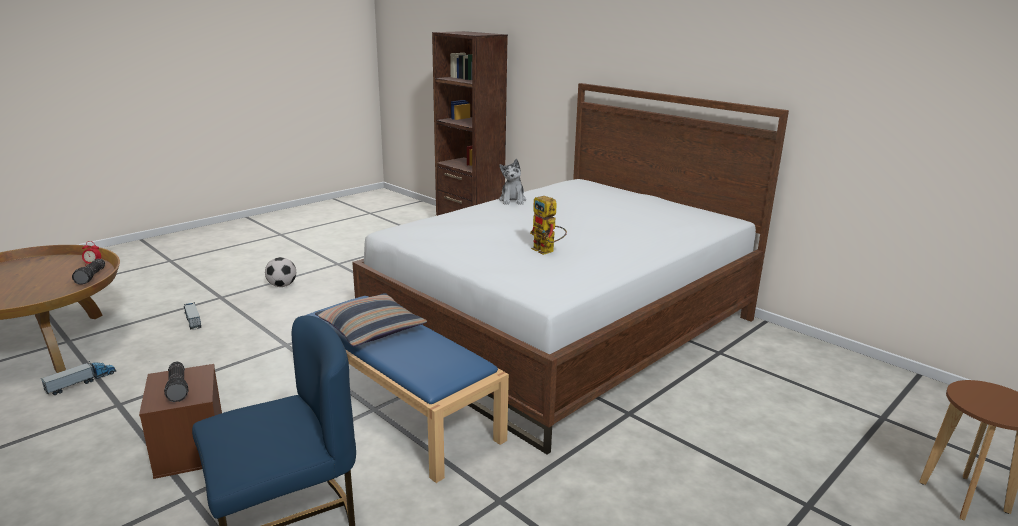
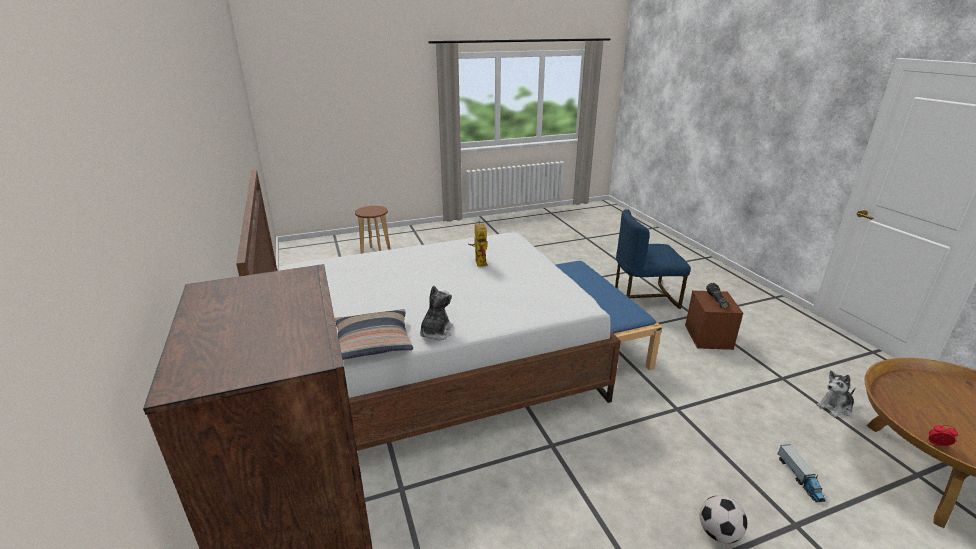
camera: 155 degrees left, 5 degrees up
(81, 382) = (835, 407): toy truck -> plush toy
(92, 277) = (903, 415): flashlight -> none
(371, 329) = (606, 295): pillow -> pillow (373, 342)

